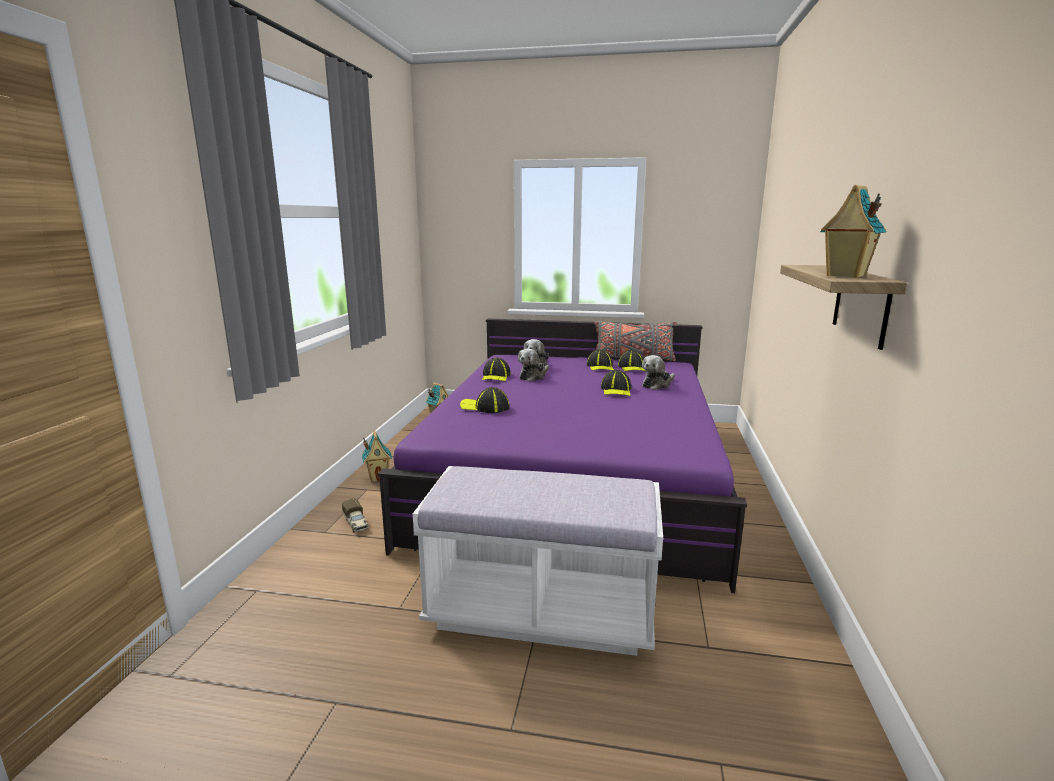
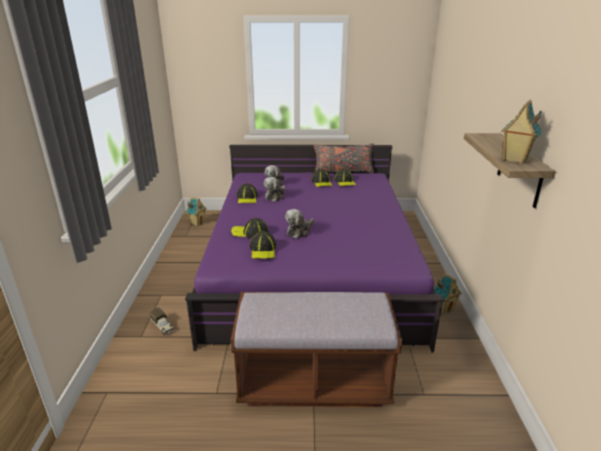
camera: 10 degrees left, 10 degrees up
(379, 478) = (167, 283): toy house -> toy house (443, 308)
(541, 611) = (314, 382): white bench -> brown bench
(616, 390) = (339, 207): cap -> cap (263, 250)
(657, 385) = (367, 199): plush toy -> plush toy (299, 231)

